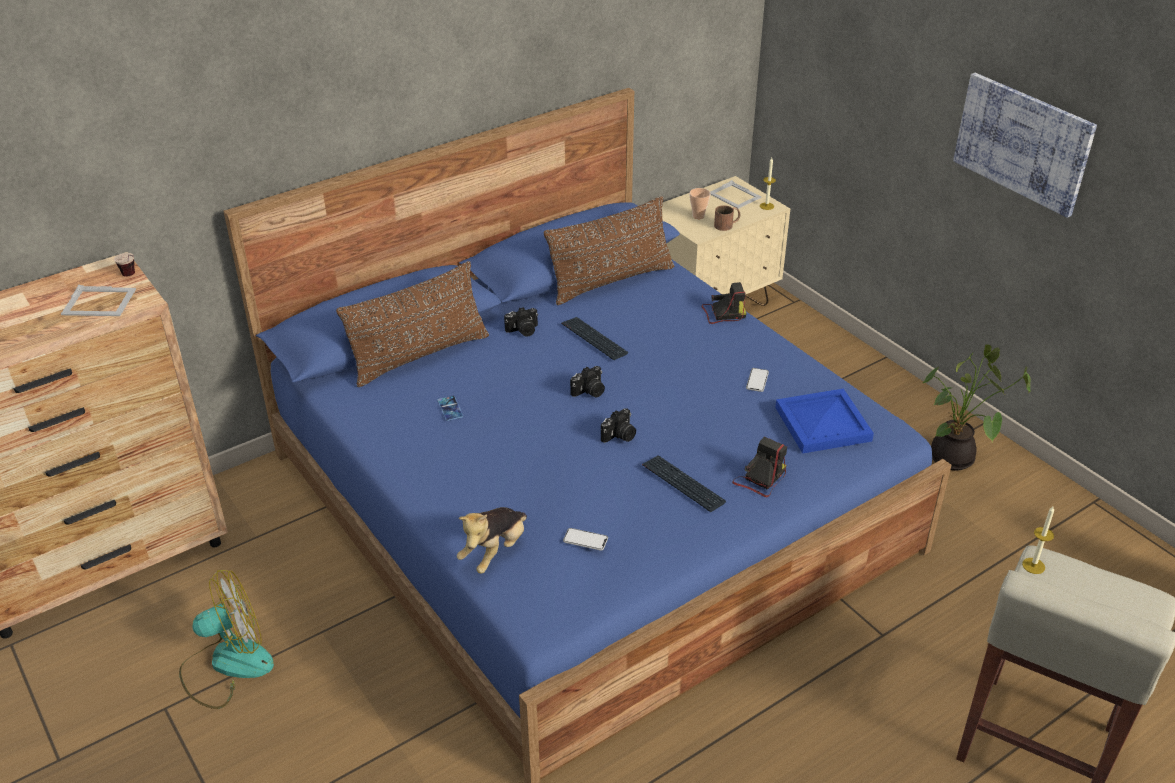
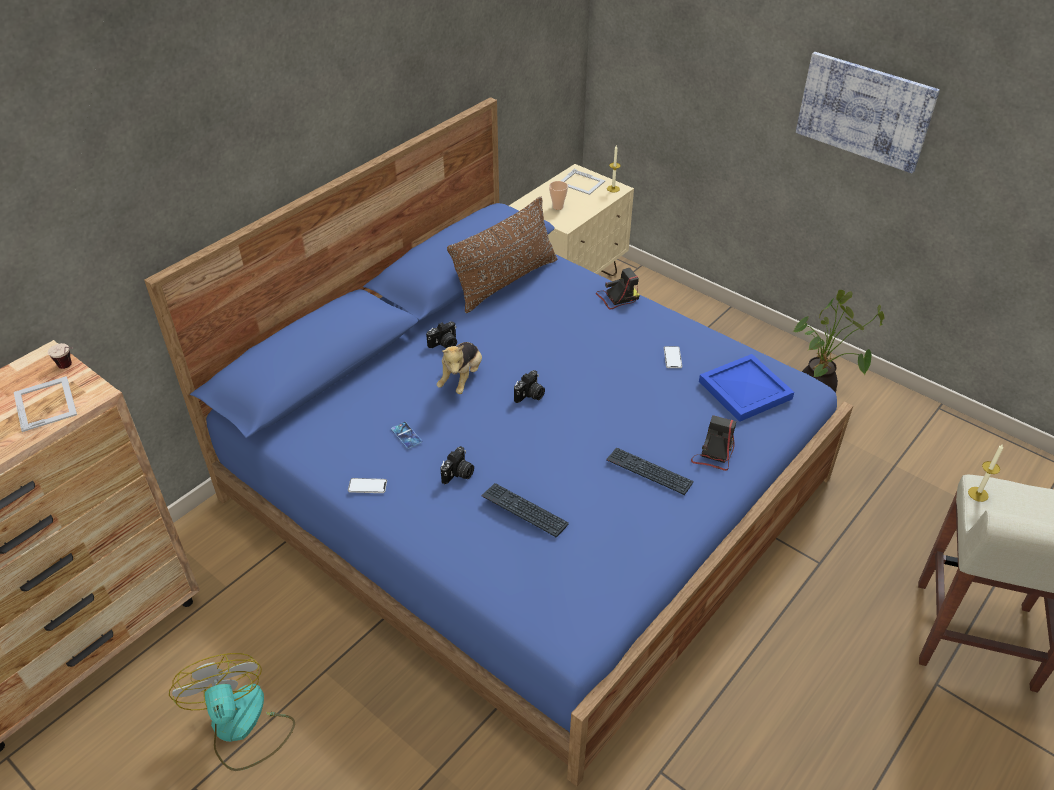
camera: 15 degrees left, 5 degrees up
(99, 302) = (45, 403): picture frame -> picture frame turned 105 degrees counterclockwise
(227, 665) = (242, 727): fan -> fan turned 75 degrees counterclockwise
(419, 356) = (356, 386): brown pillow -> none
(494, 552) = (505, 576): plush toy -> plush toy (462, 378)
(585, 540) = (586, 547): phone -> phone (367, 486)
(594, 339) = (513, 342): keyboard -> keyboard (524, 511)
(619, 436) = (575, 435): camera -> camera (458, 474)
(727, 225) = (586, 211): brown mug -> none

